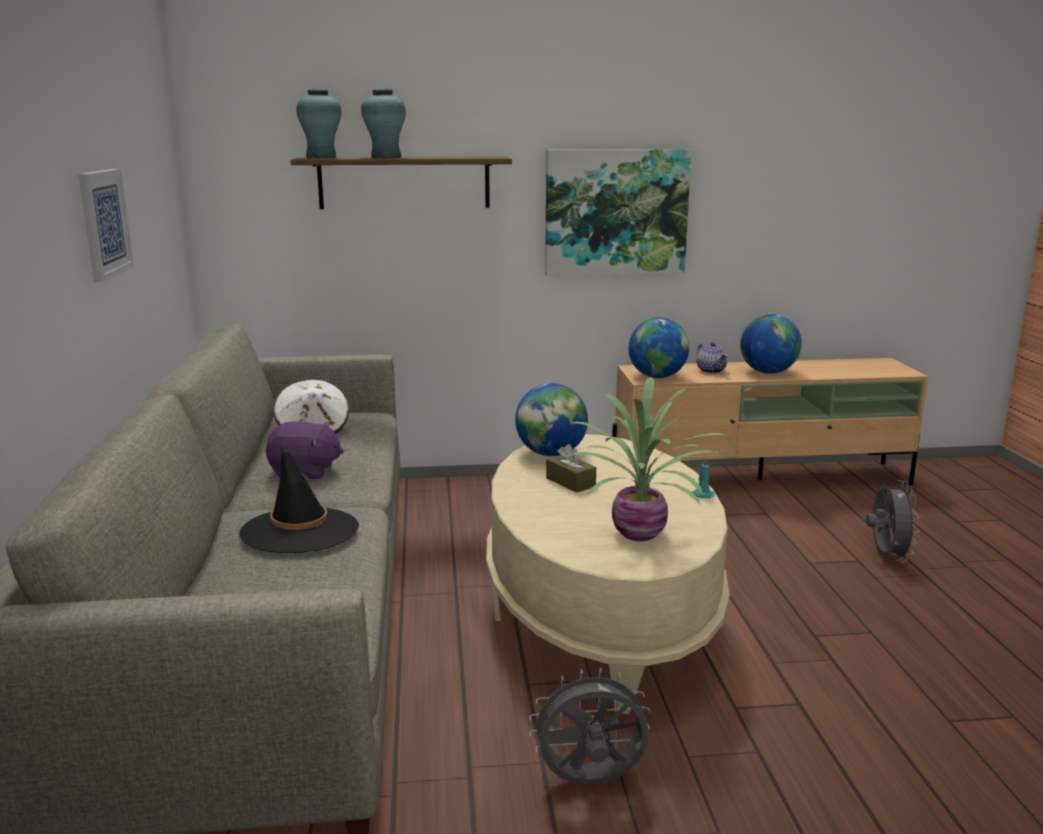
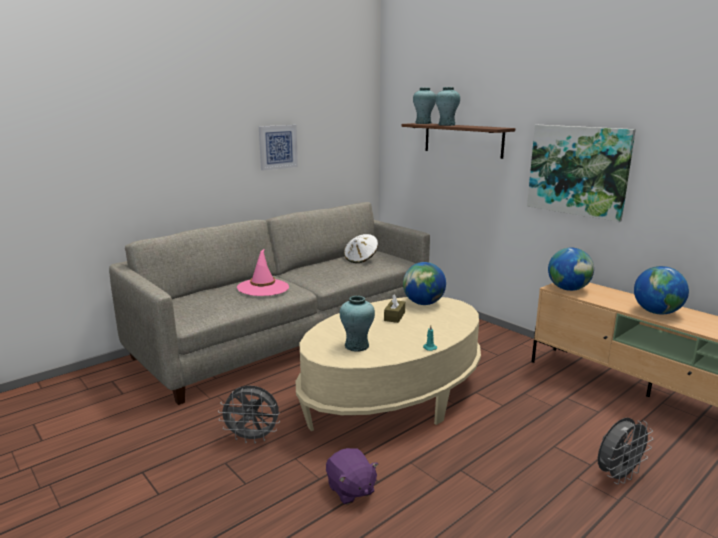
camera: 55 degrees right, 0 degrees up
(300, 531) = (263, 288): black hat -> pink hat
(305, 472) = (320, 272): purple plush toy -> purple plush toy (350, 490)
(590, 782) = (253, 438): grey fan -> grey fan turned 135 degrees clockwise
(642, 534) = (356, 346): potted plant -> turquoise vase
(711, 371) = (617, 298): teapot -> none

